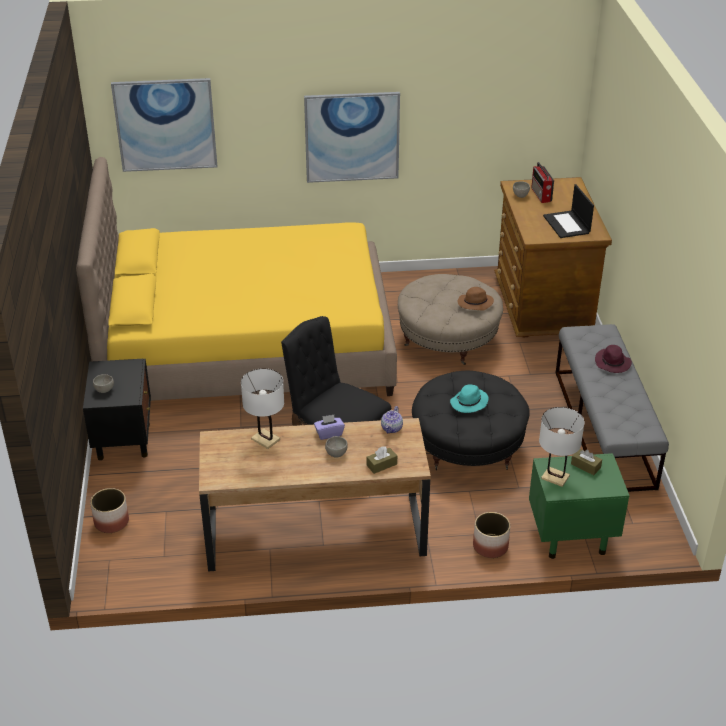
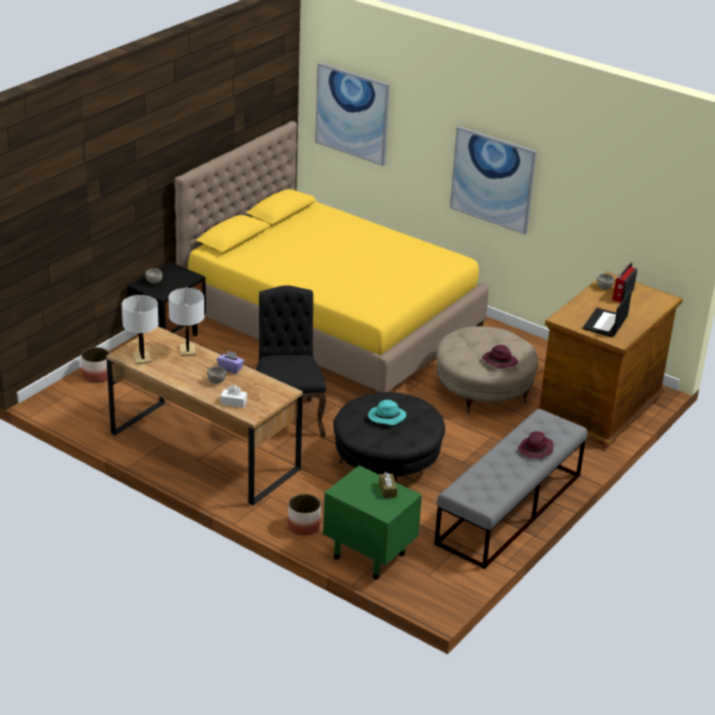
camera: 40 degrees right, 5 degrees down
(381, 465) = (233, 402): brown tissue box -> white tissue box
(392, 428) = (274, 387): teapot -> none
(474, 304) = (499, 361): brown hat -> purple hat
(555, 477) = (354, 483): white table lamp -> white table lamp (142, 358)

